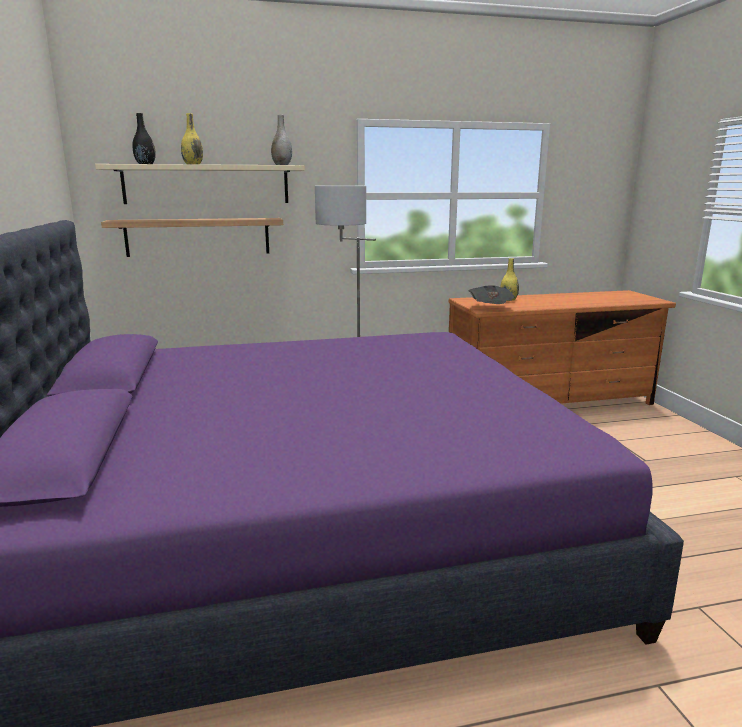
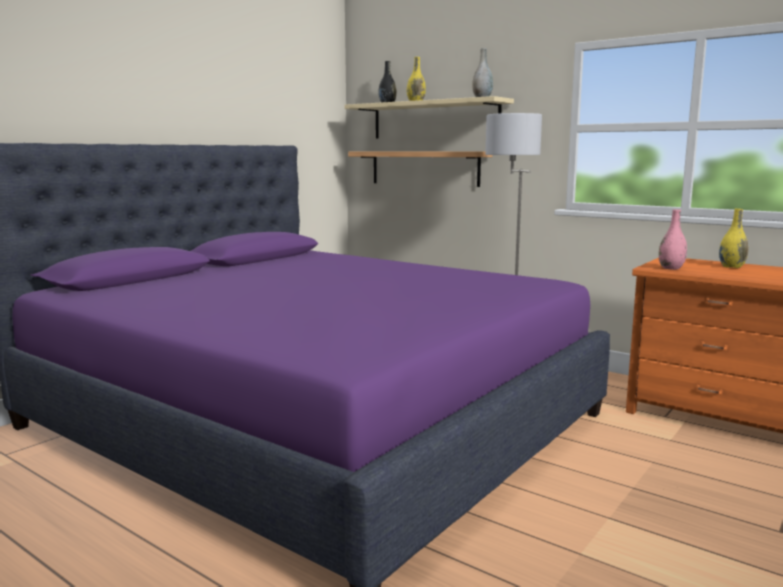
camera: 50 degrees right, 5 degrees down
(491, 308) = (671, 268): newspaper -> pink vase

